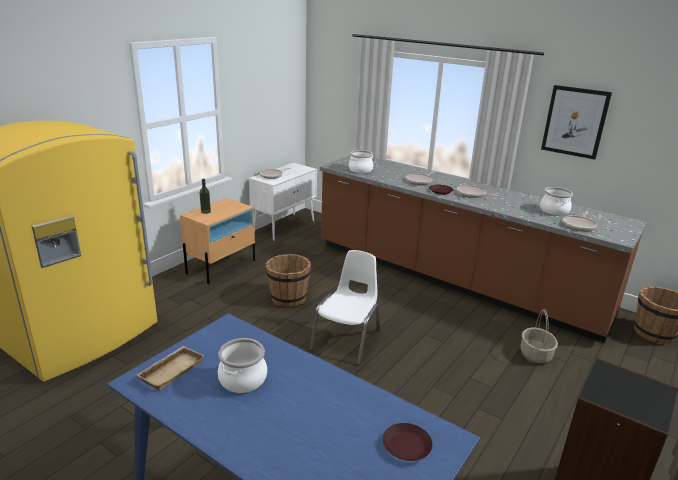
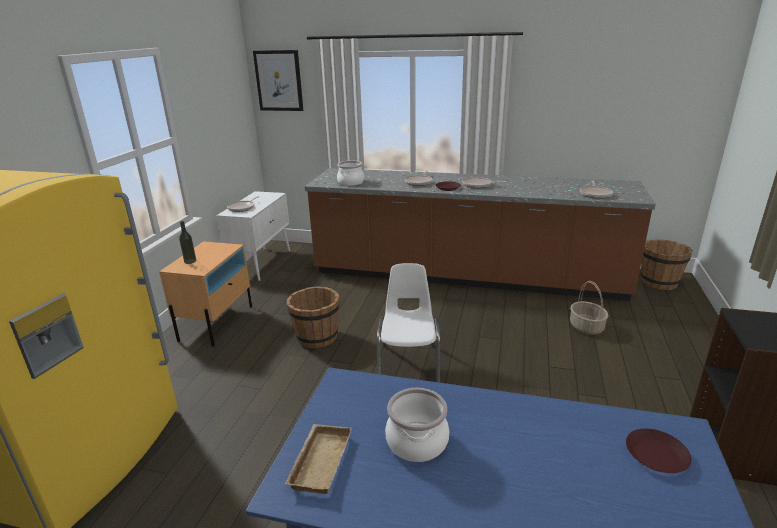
camera: 20 degrees left, 0 degrees up
(554, 211) = (562, 186): cooking pot -> none
(575, 121) = (558, 98): picture -> picture (279, 81)

